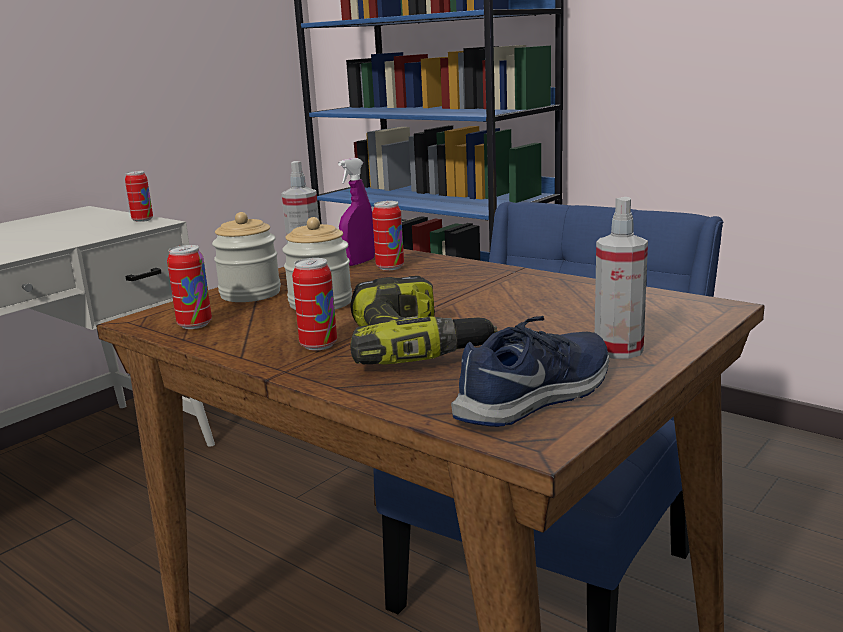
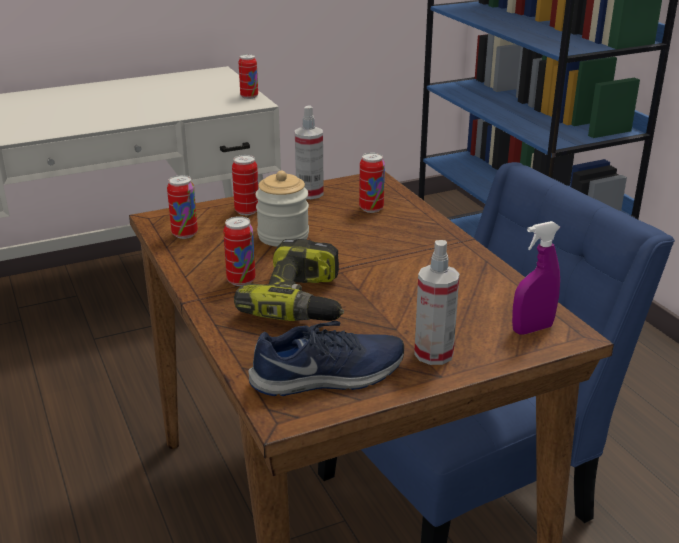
camera: 25 degrees right, 10 degrees up
(250, 294) = (247, 211): jar -> can
(359, 262) = (355, 196): purple spray bottle -> purple spray bottle (532, 329)

